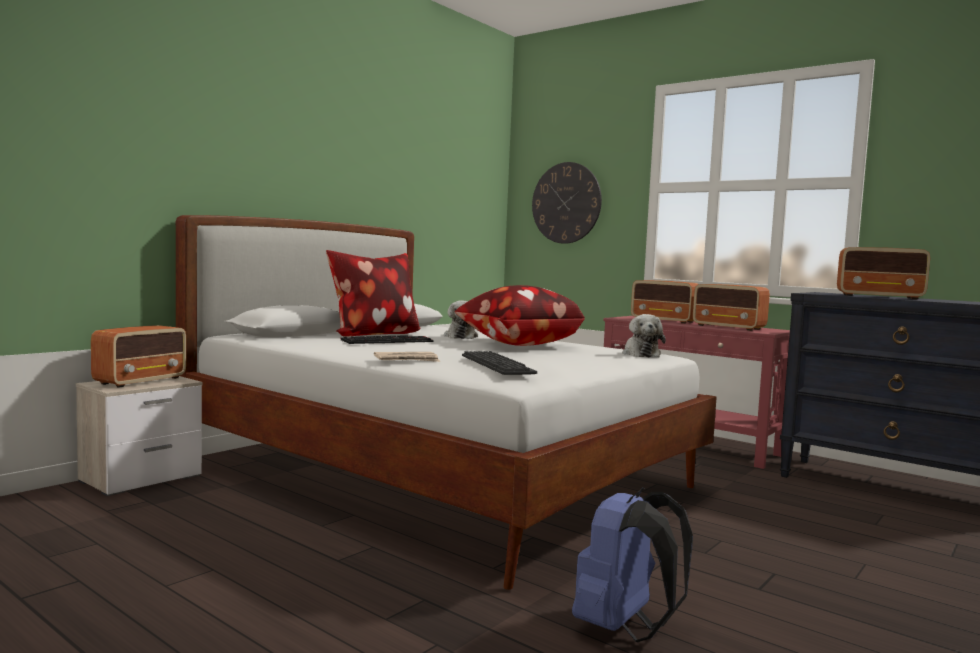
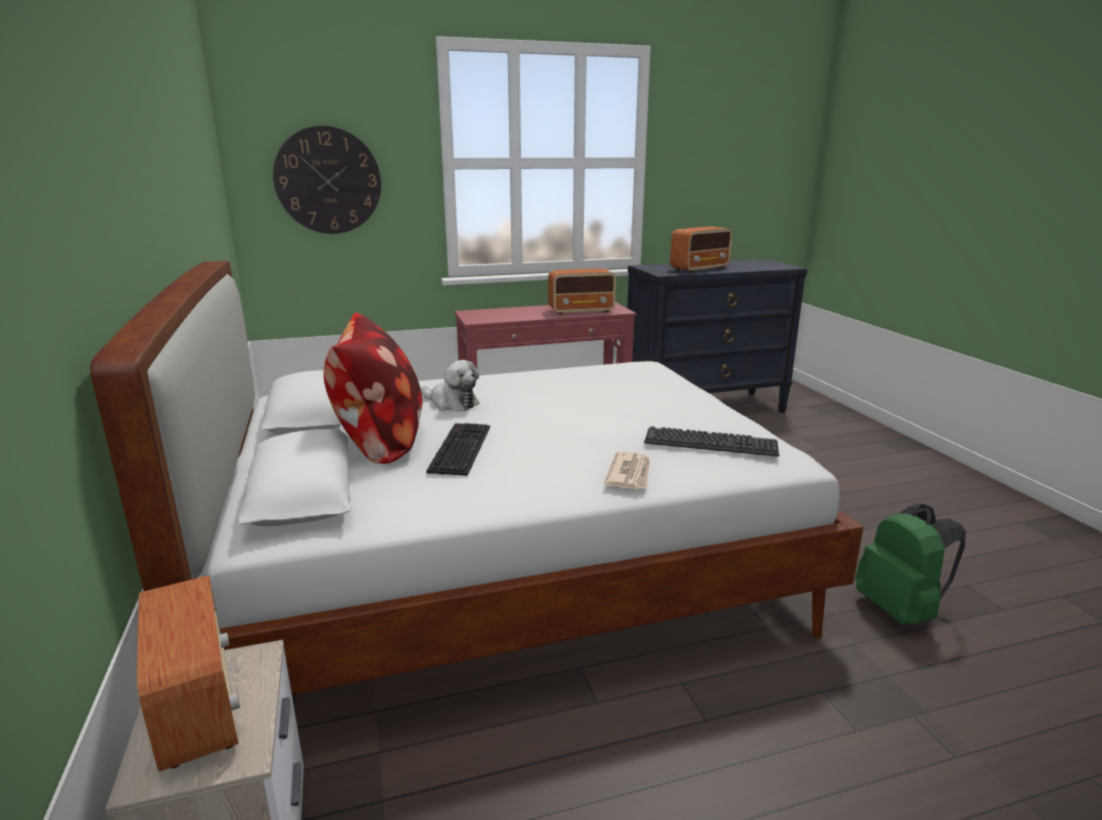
camera: 55 degrees left, 15 degrees up
(517, 344) = (539, 395): pillow -> none
(624, 628) = (900, 610): blue backpack -> green backpack
(640, 354) = (636, 370): plush toy -> none
(664, 321) = (513, 314): radio -> none

